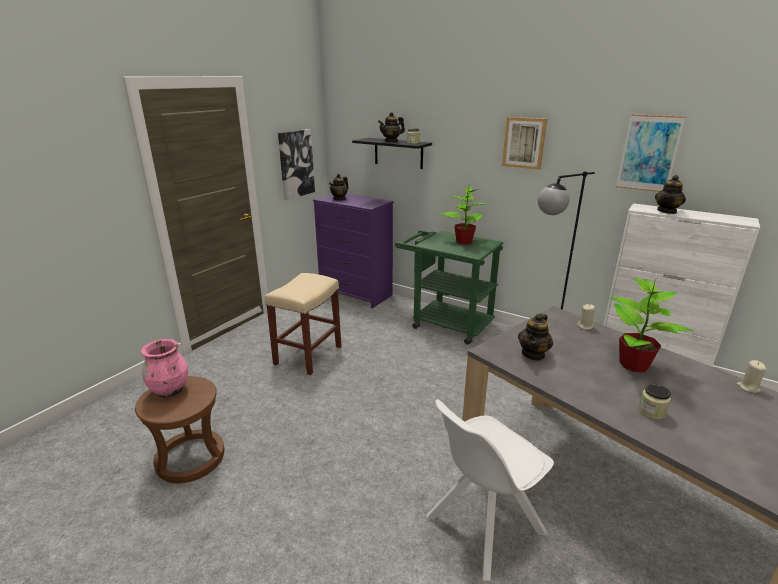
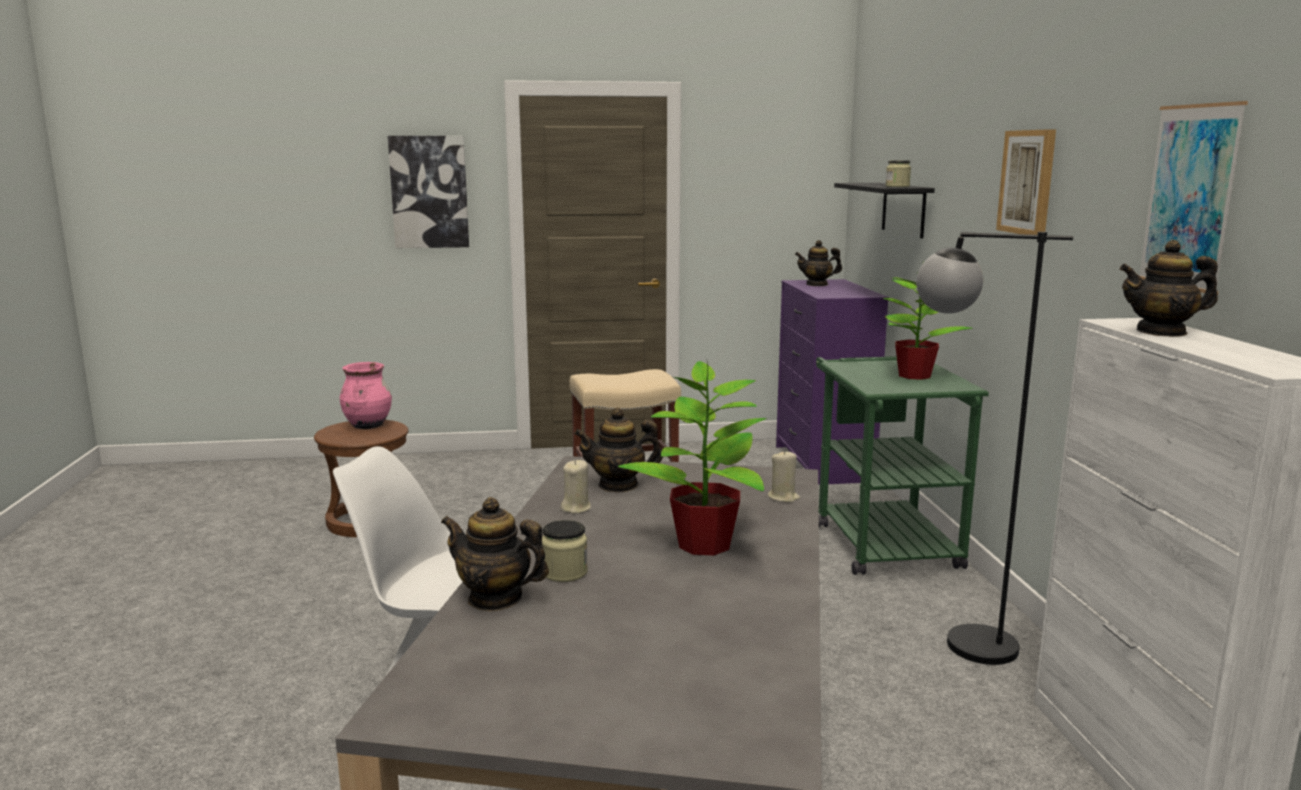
camera: 50 degrees right, 10 degrees down
(295, 164) = (770, 220): picture -> picture (429, 192)
(391, 141) = (879, 184): teapot -> teapot (495, 599)
(748, 387) = (784, 637): beige candle -> beige candle (576, 508)

